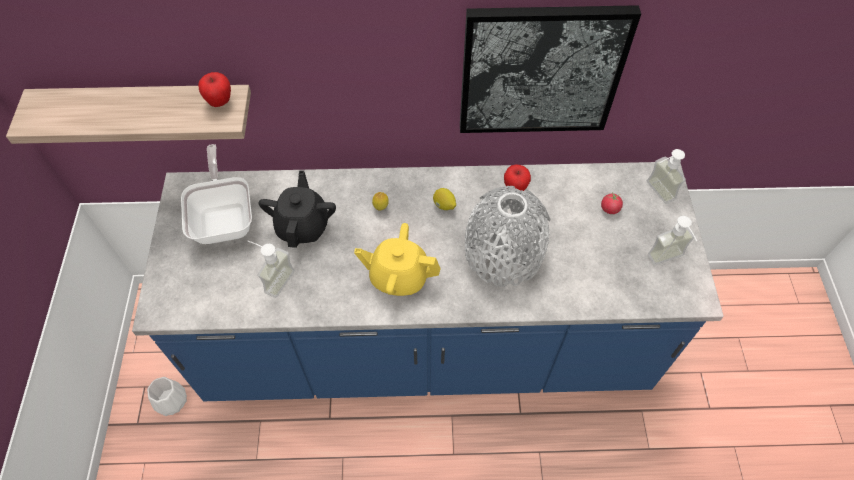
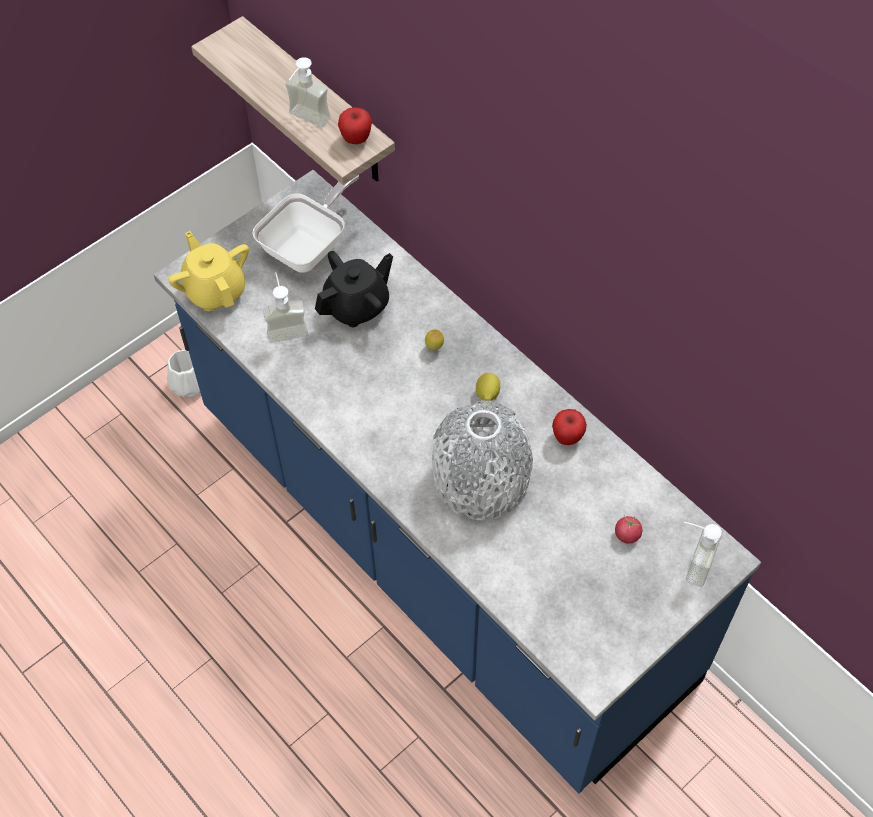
camera: 50 degrees right, 0 degrees up
(398, 276) = (376, 415): yellow teapot -> yellow teapot (215, 290)
(540, 70) = (632, 330): picture -> none
(669, 261) = (614, 627): soap dispenser -> soap dispenser (305, 121)

